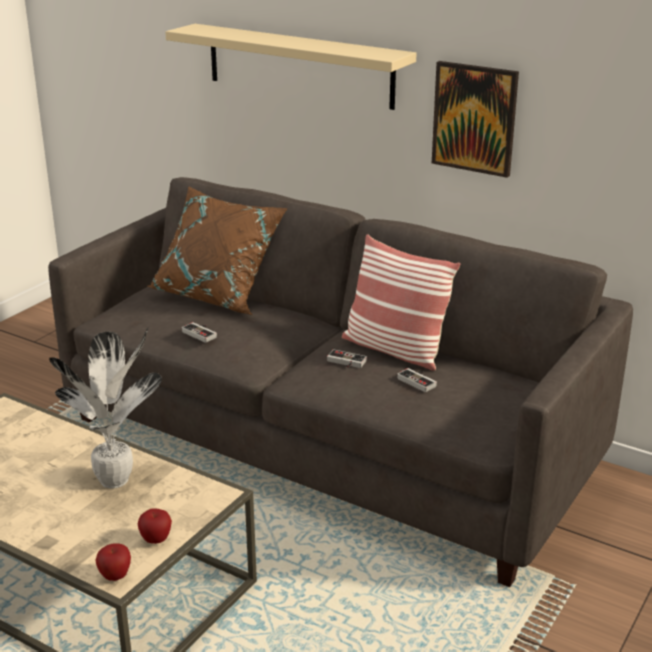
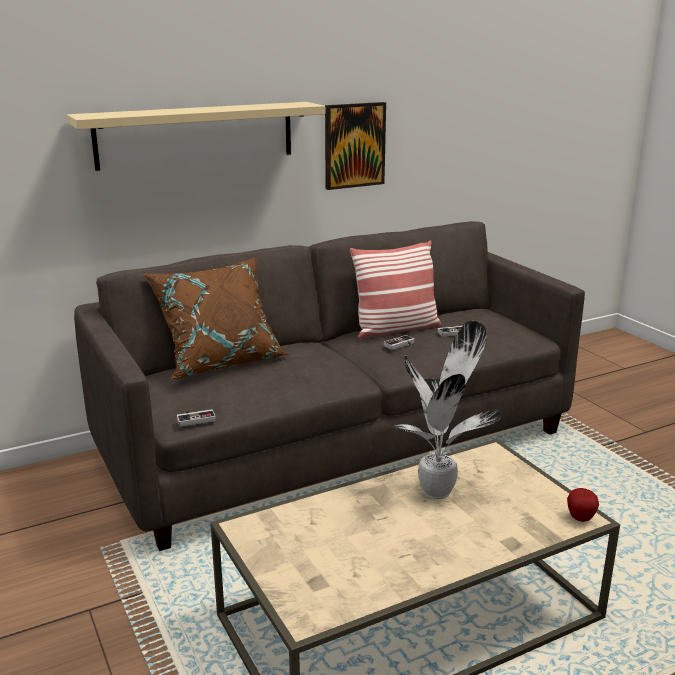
camera: 60 degrees left, 5 degrees down
(156, 540) = (539, 491): apple -> none
(202, 333) = (292, 379): game controller -> game controller (195, 418)

